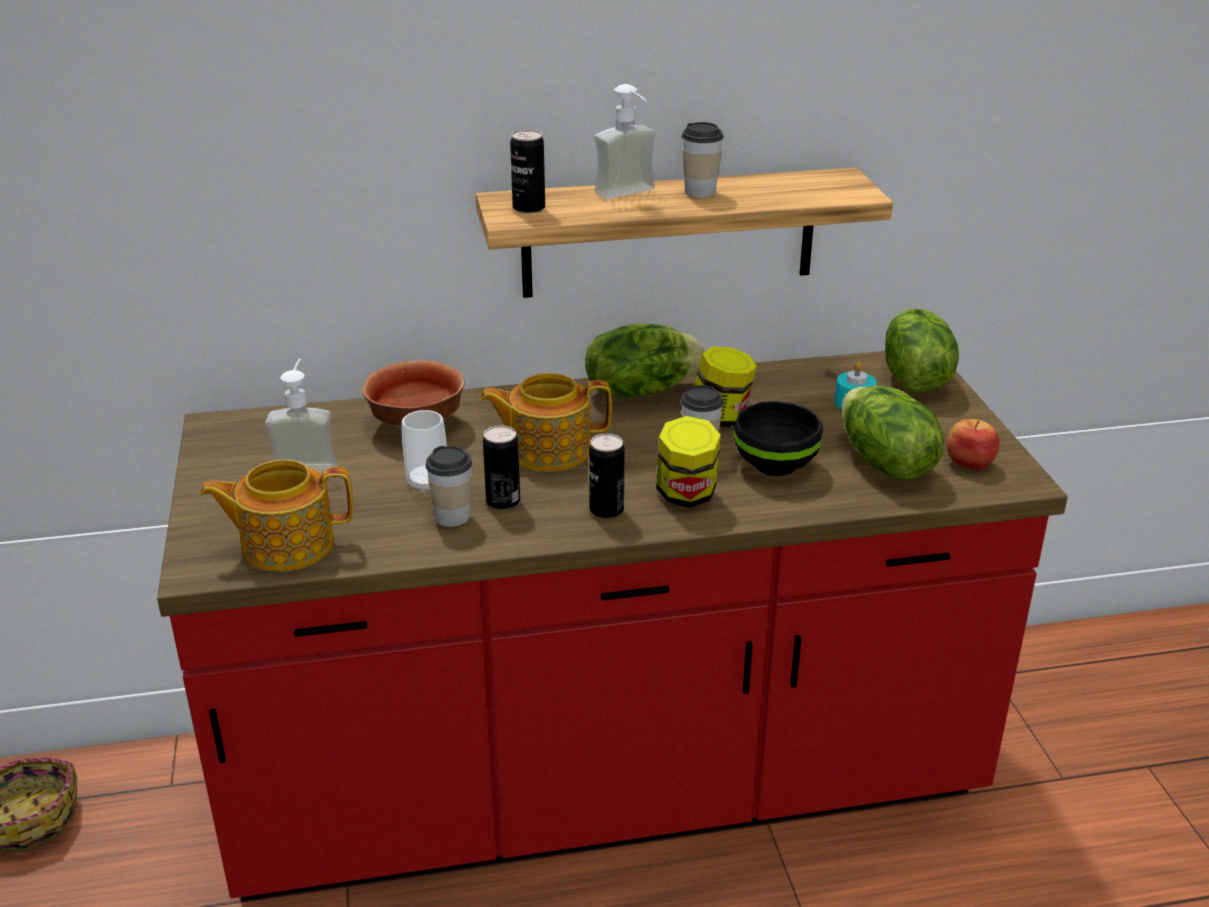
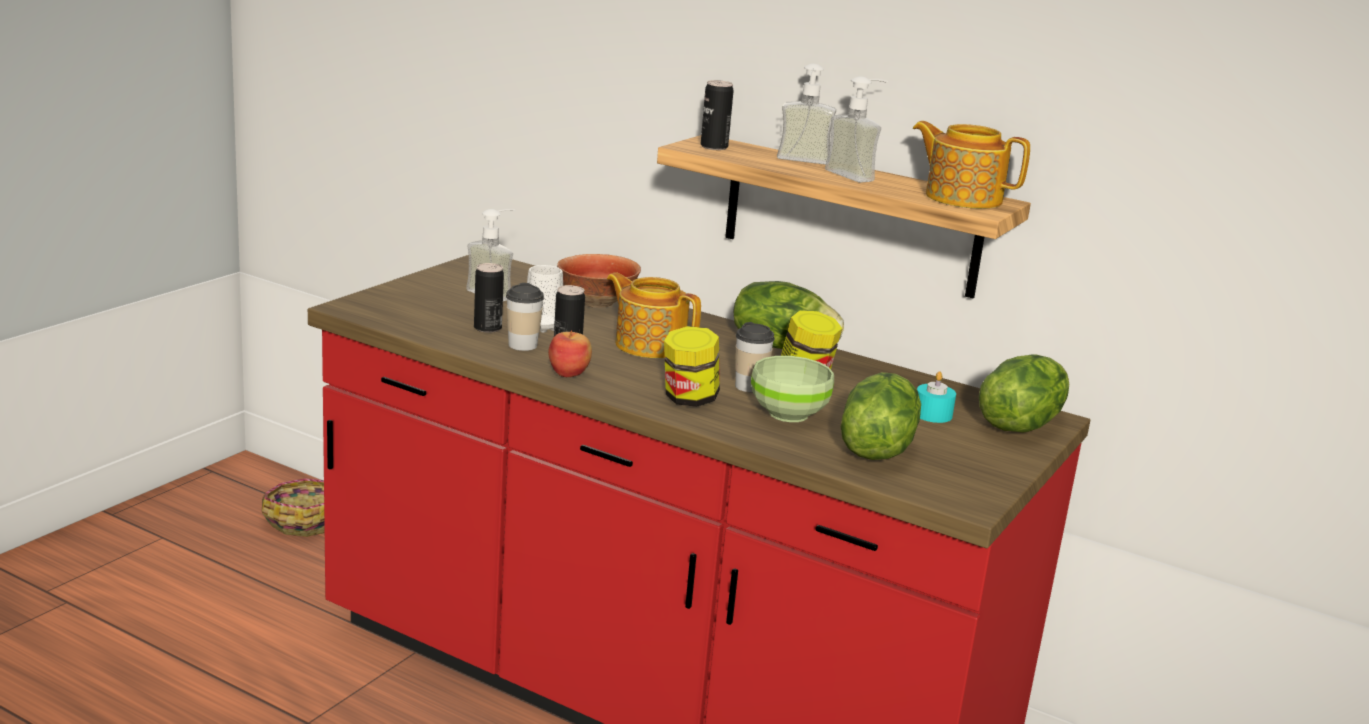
camera: 40 degrees right, 10 degrees down
(285, 544) = (410, 316): teapot -> teapot (962, 198)
(606, 510) = (620, 382): can -> can (487, 328)
(700, 192) = (857, 175): cup -> soap dispenser
(776, 465) = (788, 415): black bowl -> green bowl
(969, 462) = (949, 477): apple -> apple (569, 372)

